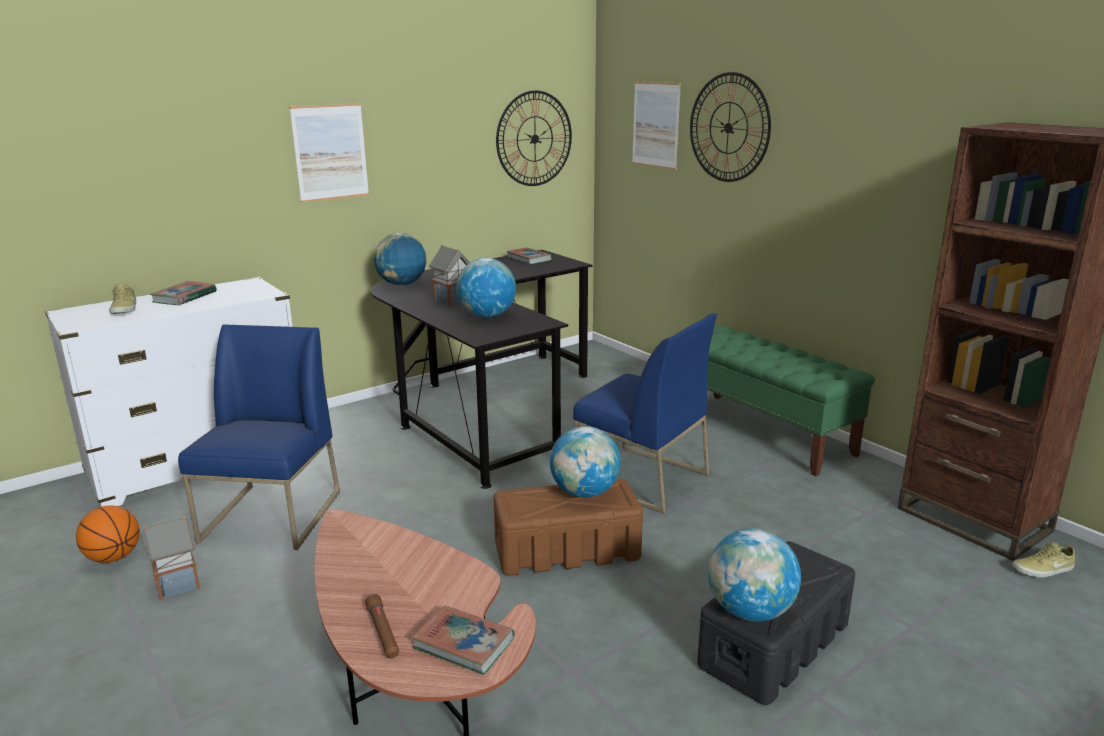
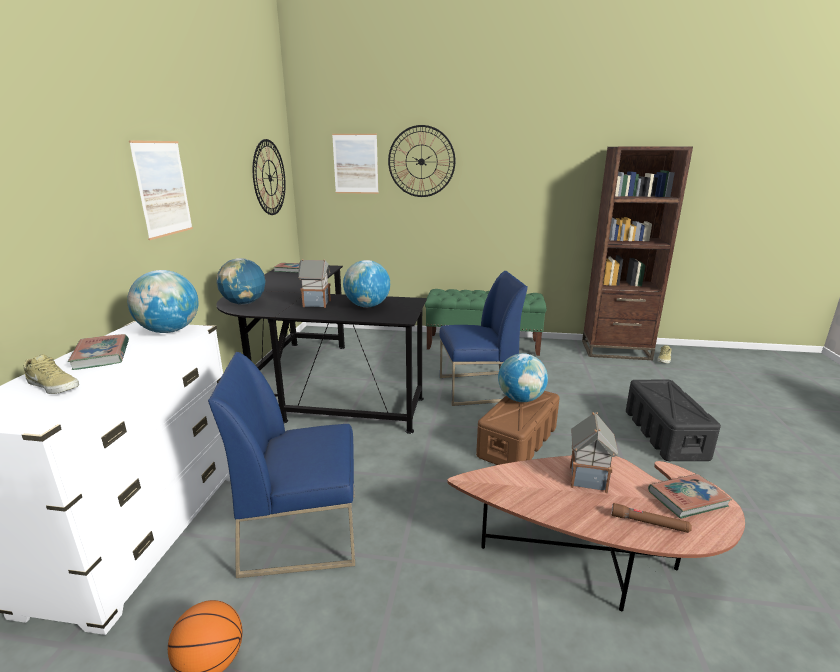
camera: 45 degrees left, 0 degrees up
(179, 584) = (326, 631): toy house -> toy house (587, 478)
(272, 517) = (302, 531): blue chair -> blue chair turned 60 degrees counterclockwise
(750, 611) = (687, 415): globe -> globe (169, 331)

